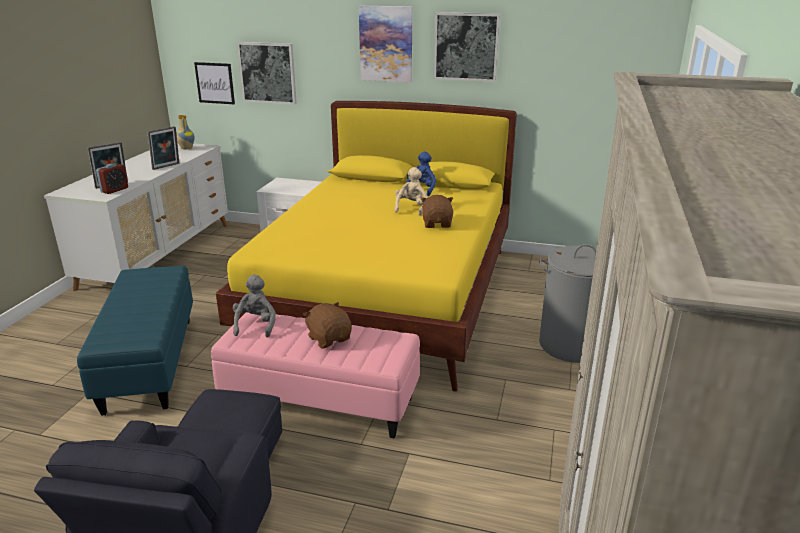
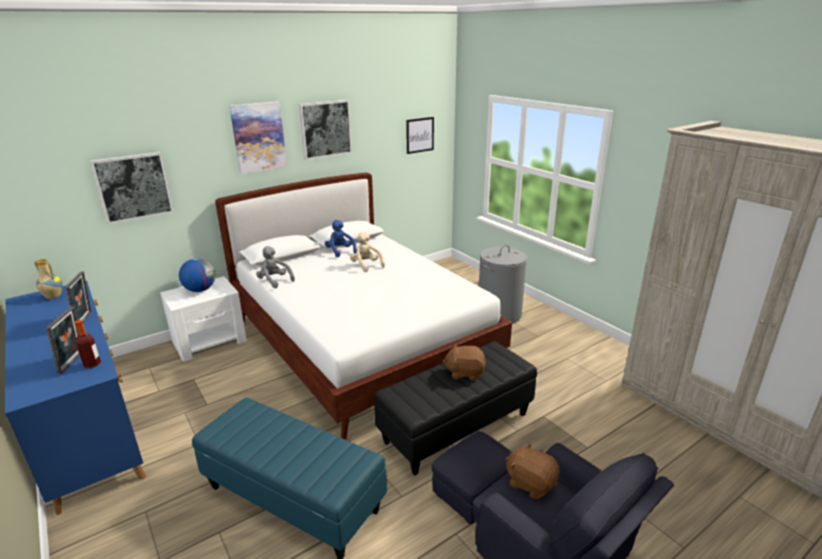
camera: 50 degrees left, 0 degrees up
(114, 190) = (92, 364): alarm clock -> bottle
(158, 254) = (88, 426): white dresser -> blue dresser
(215, 83) = (61, 213): picture -> picture (420, 135)
(256, 325) = (407, 395): grey plush toy -> grey plush toy (274, 281)
(298, 185) = (200, 290): none -> globe
(321, 402) = (456, 428): pink ottoman -> black ottoman
(387, 296) = (361, 344): yellow bed -> white bed
(437, 224) = (405, 268): brown plush toy -> brown plush toy (530, 483)

